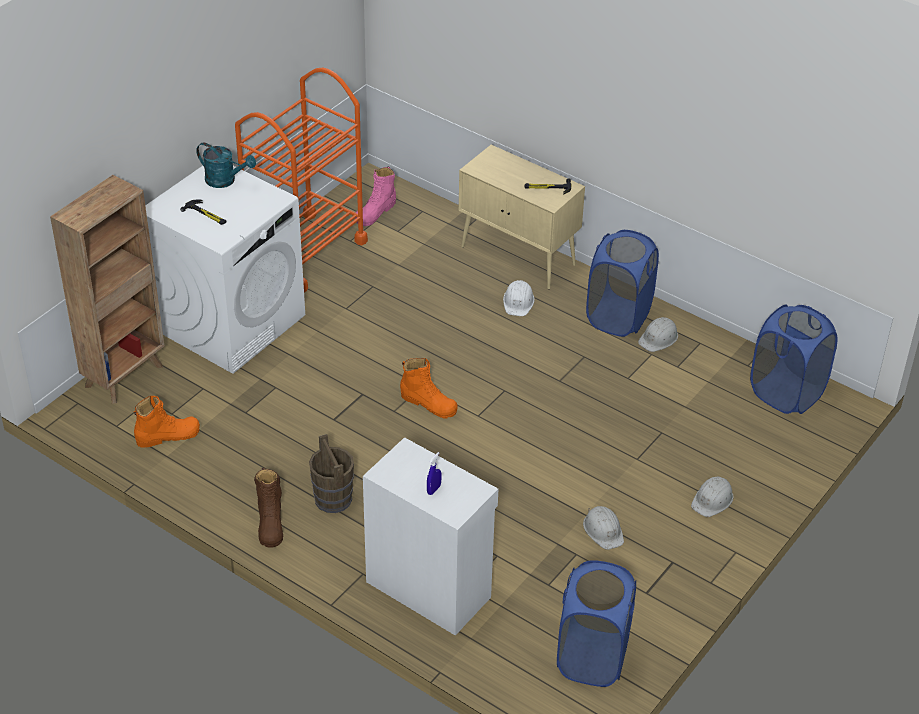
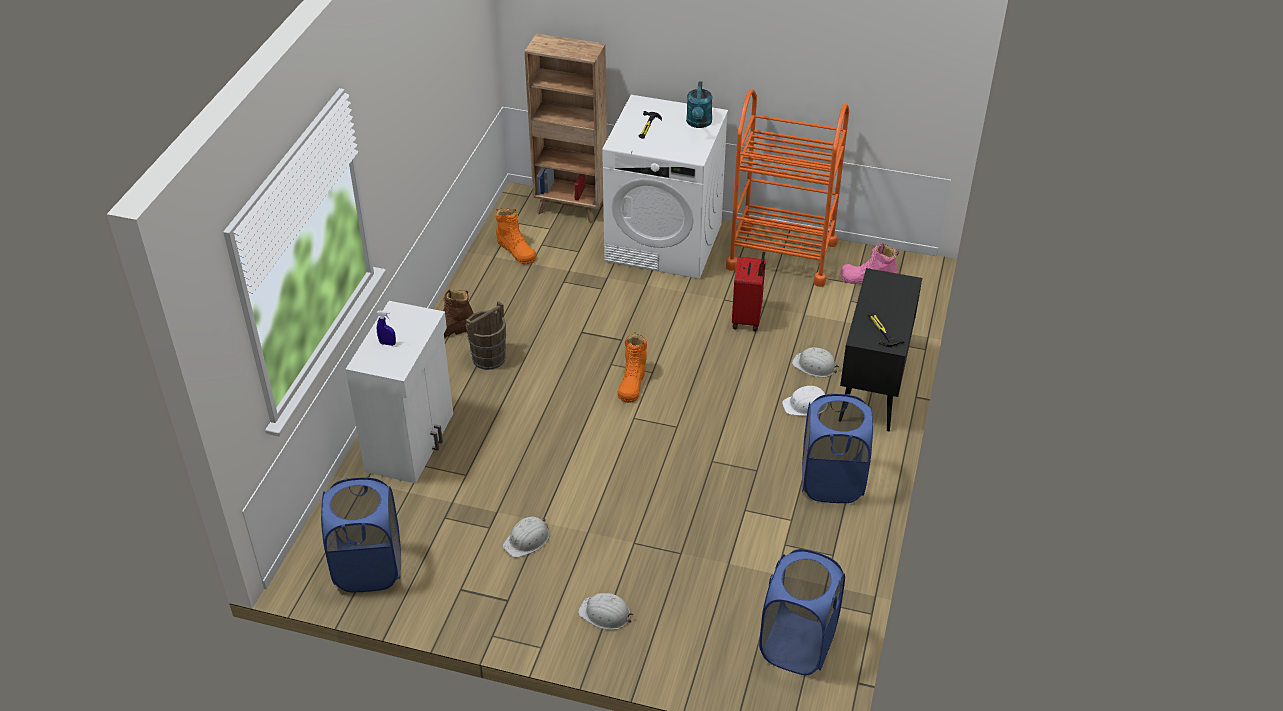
camera: 70 degrees right, 0 degrees up
(383, 301) = (747, 319): none -> red suitcase
(519, 256) = (872, 389): beige cabinet -> black cabinet
(659, 338) = (819, 520): white hard hat -> white hard hat (814, 366)

